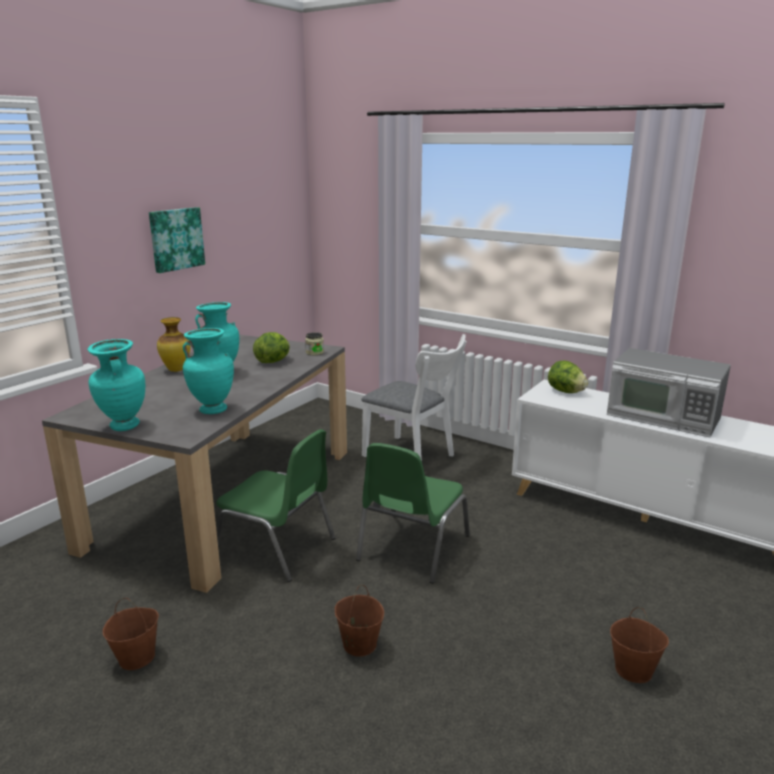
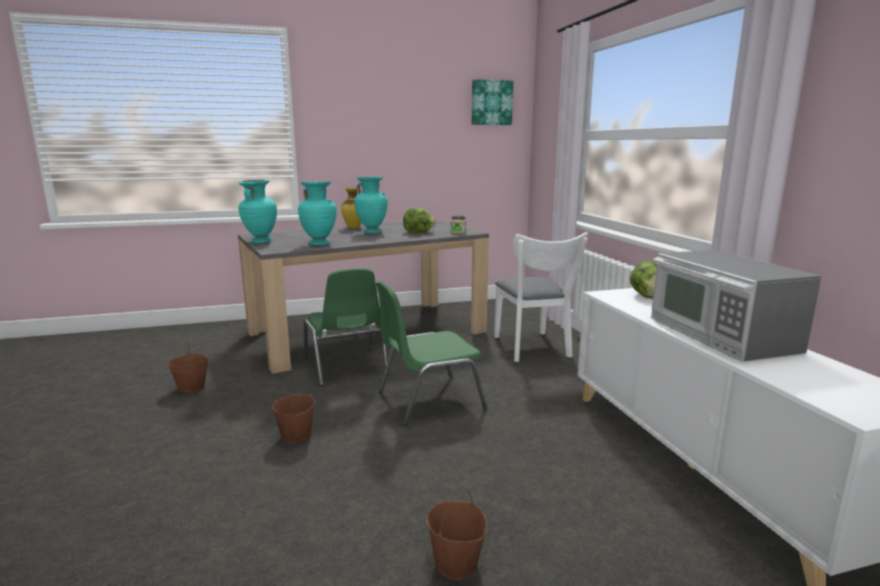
camera: 40 degrees right, 5 degrees down
(176, 239) = (387, 136): picture -> picture (491, 102)

